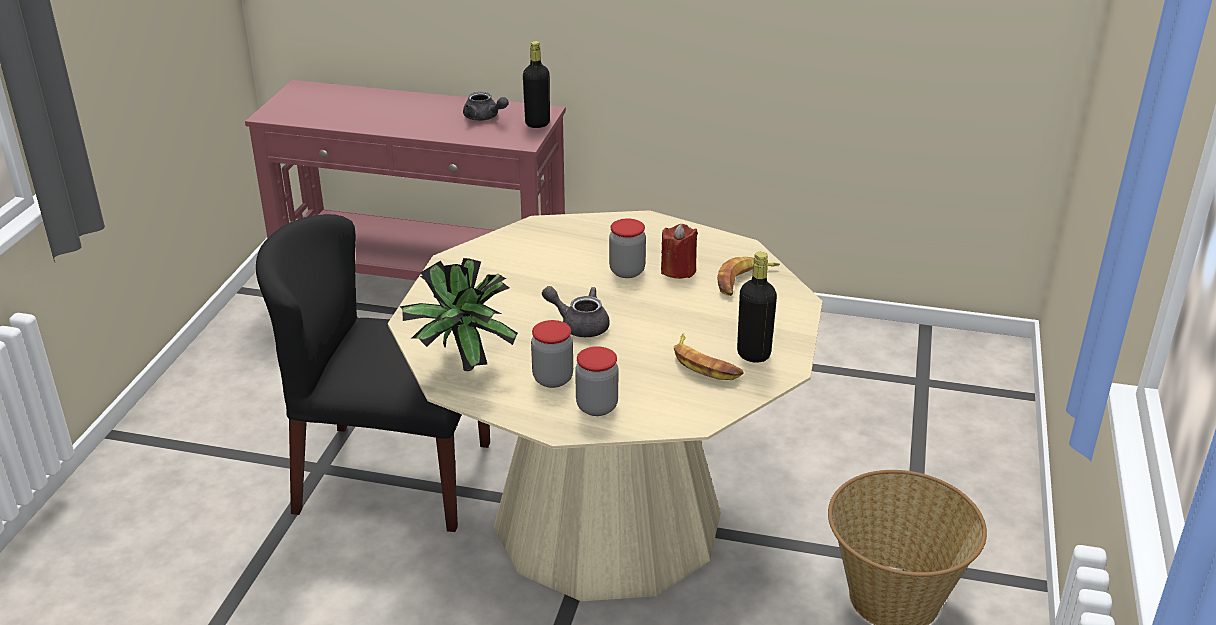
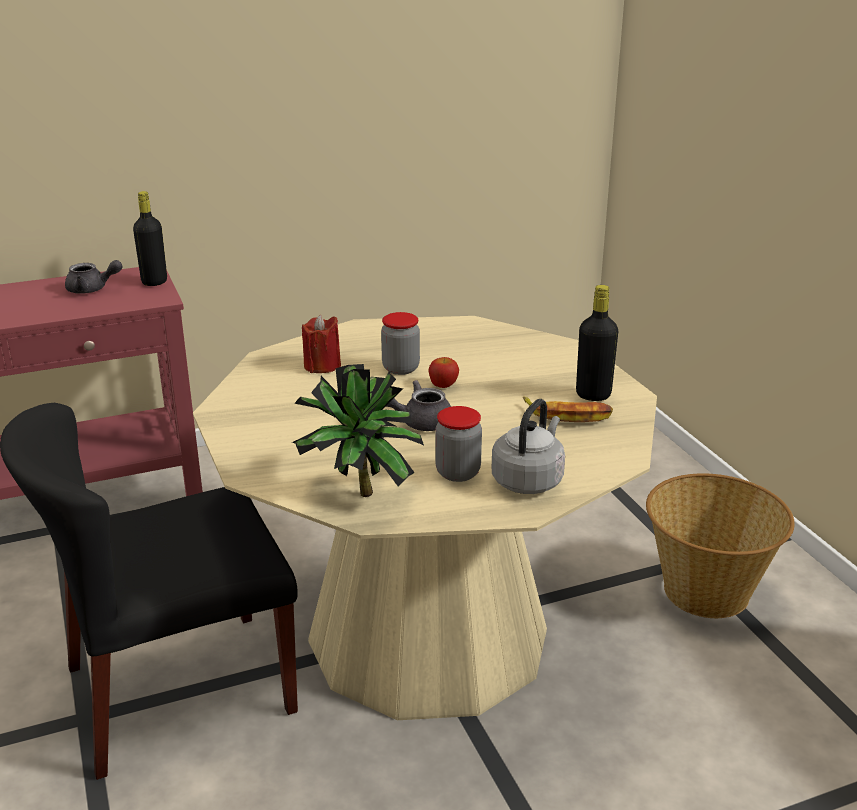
camera: 35 degrees left, 5 degrees down
(597, 406) = (529, 480): jar -> grey kettle
(641, 299) = (443, 385): none -> apple
(678, 270) = (443, 354): red candle -> red candle (322, 366)
(743, 281) = (507, 346): banana -> none

